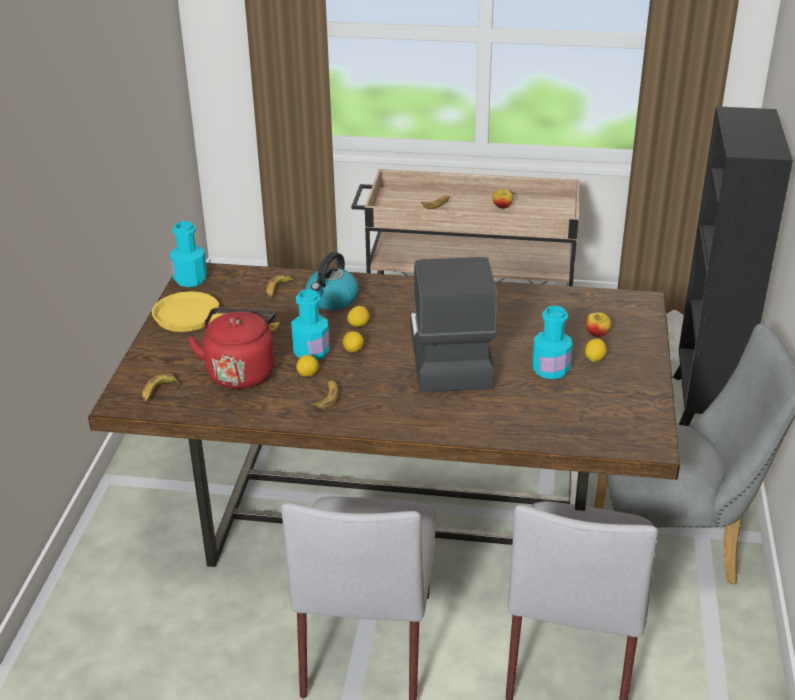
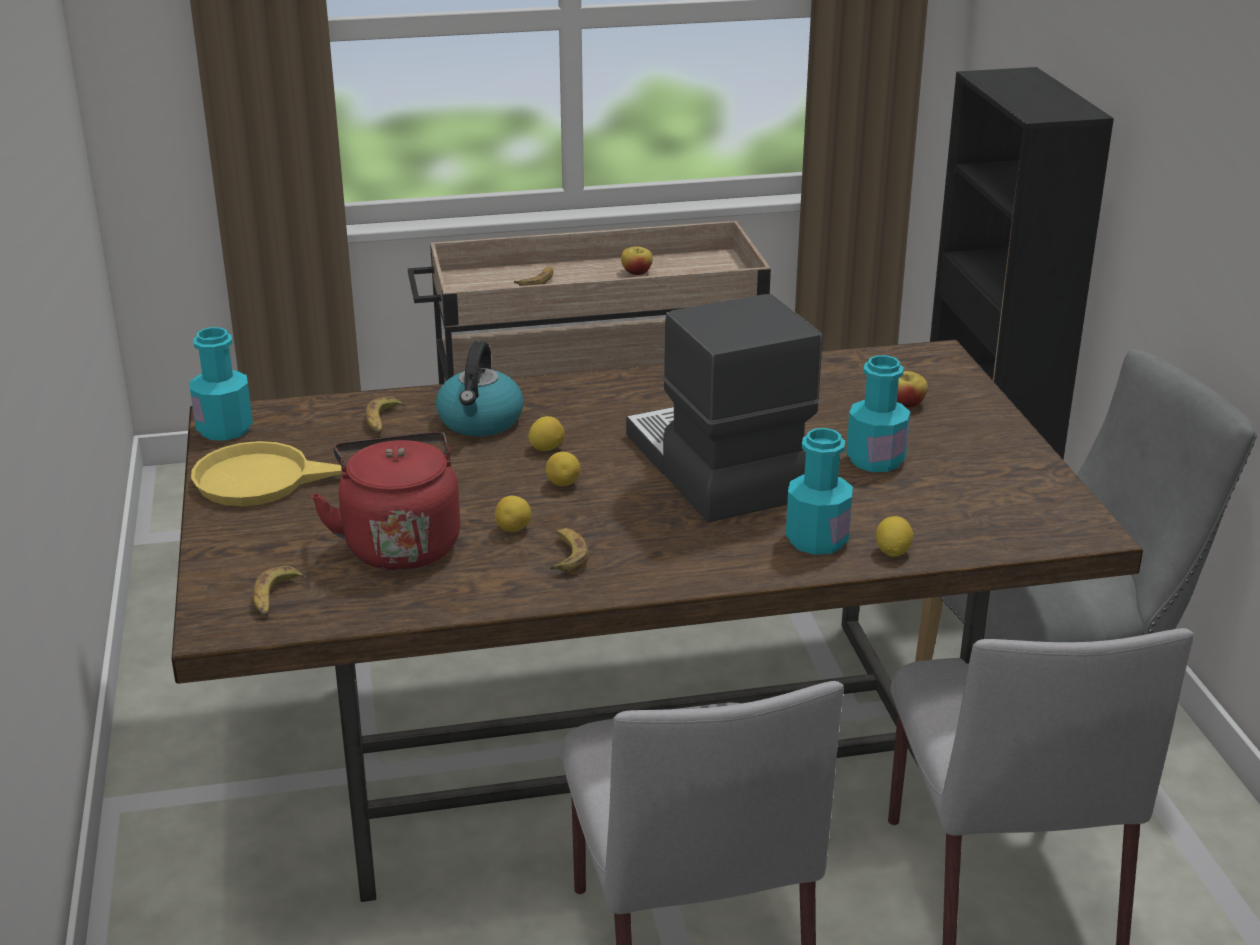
camera: 20 degrees left, 5 degrees down
(311, 352) = (497, 497): turquoise bottle -> turquoise bottle (817, 540)
(594, 359) = (926, 436): lemon -> lemon (892, 552)

